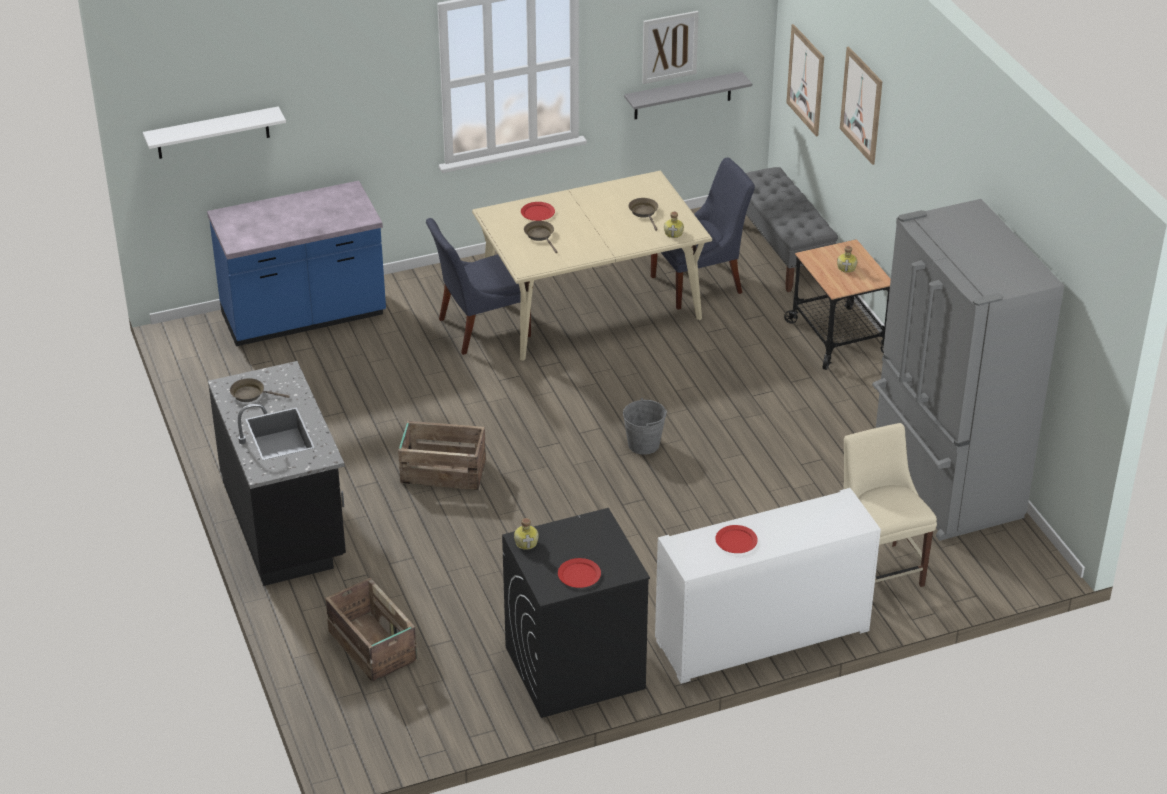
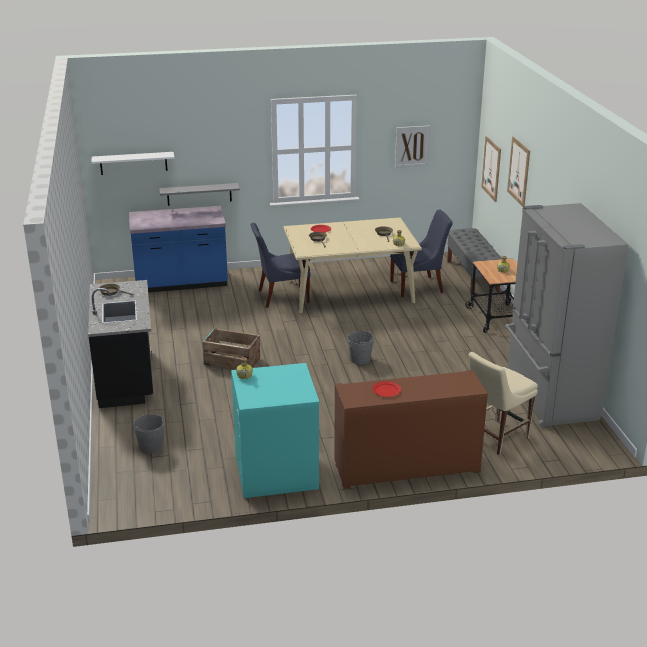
camera: 10 degrees right, 10 degrees down
(372, 647) = (151, 447): crate -> grey bucket
(574, 668) = (275, 472): black washing machine -> turquoise washing machine
(579, 574) = (272, 395): red plate -> none
(682, 96) = (419, 179): grey shelf -> grey shelf (199, 194)
(762, 635) = (406, 467): white cabinet -> brown cabinet
(879, 568) = (495, 438): beige chair -> beige chair turned 120 degrees counterclockwise

